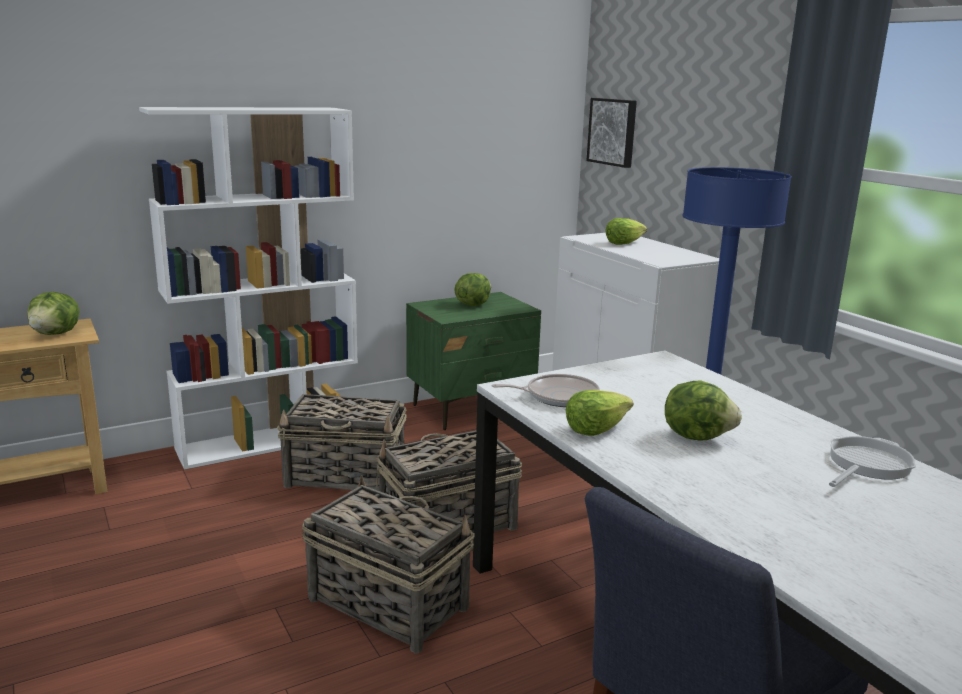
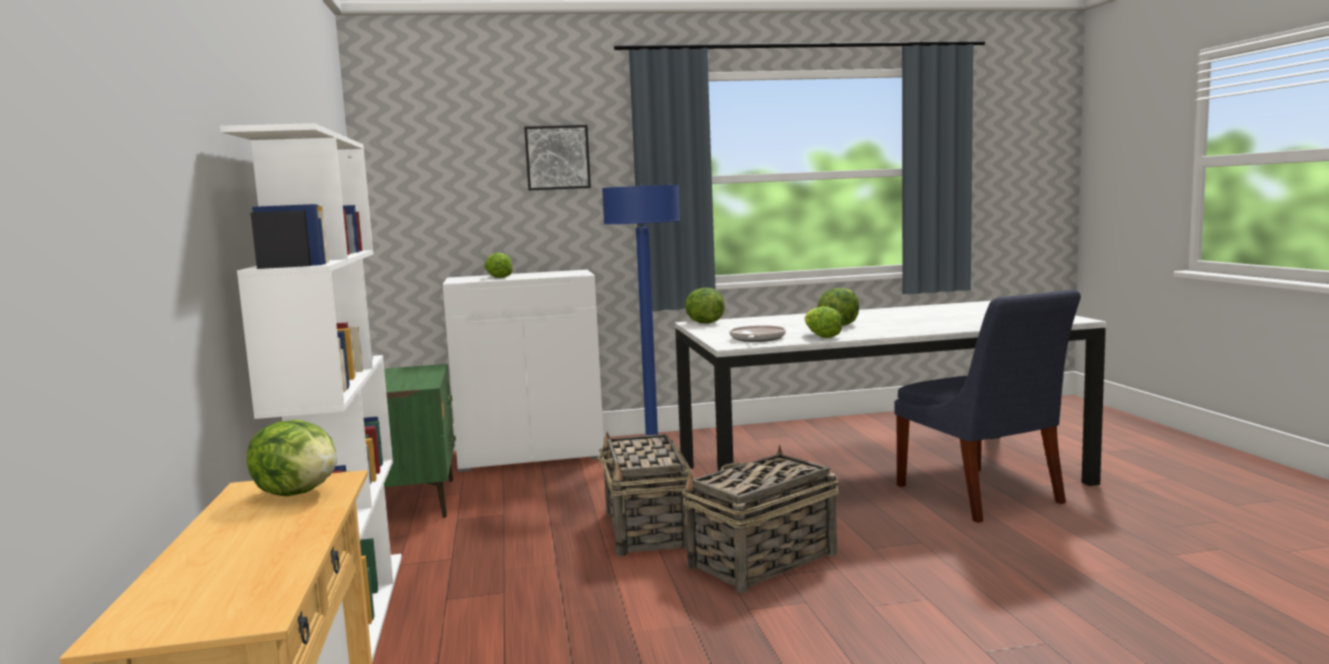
camera: 70 degrees left, 10 degrees down
(346, 476) = (504, 568): basket -> none
(472, 304) = (390, 378): lettuce -> lettuce (704, 323)
(613, 132) = (409, 183): picture -> picture (557, 157)
(866, 465) = (885, 312): frying pan -> none

